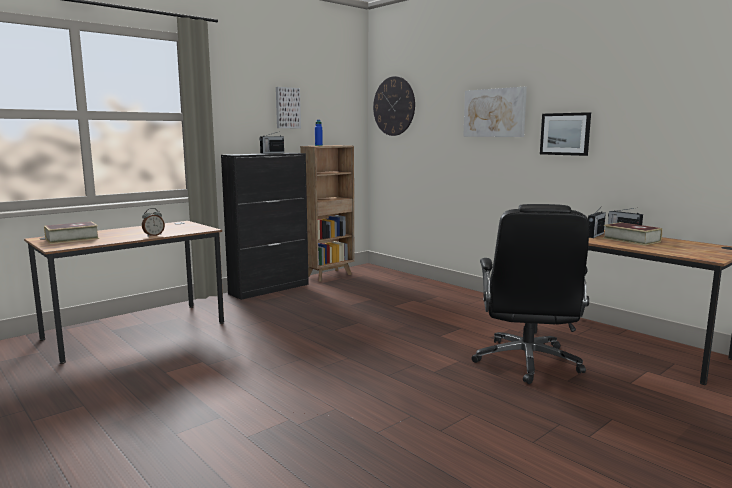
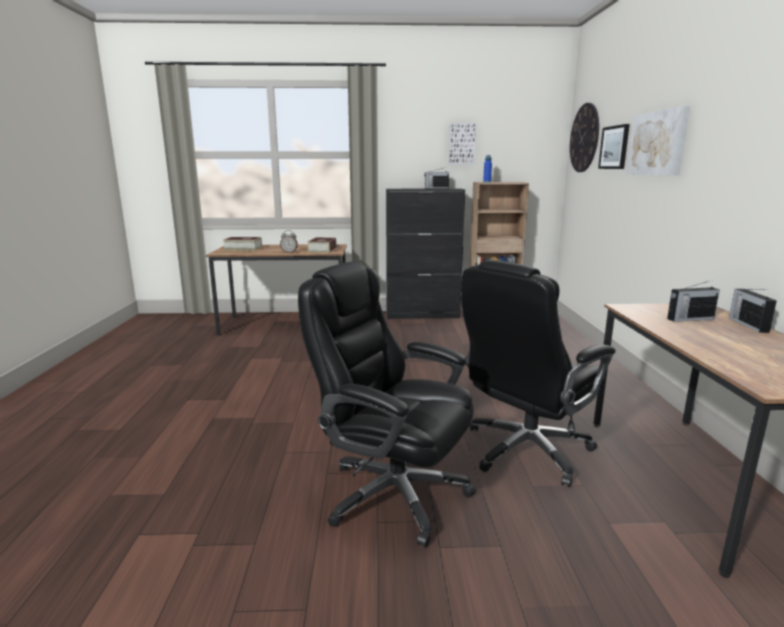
camera: 40 degrees right, 5 degrees up
(506, 421) = (393, 493): none -> black office chair
(565, 134) = (719, 172): picture -> picture (614, 147)
(631, 240) = (726, 335): book -> book (322, 249)

